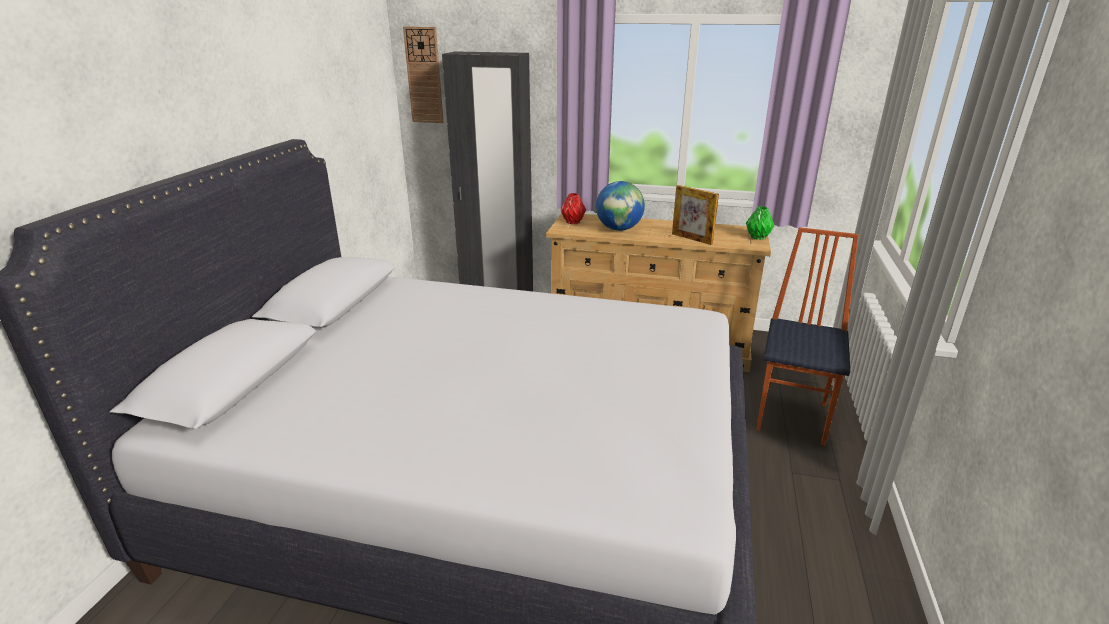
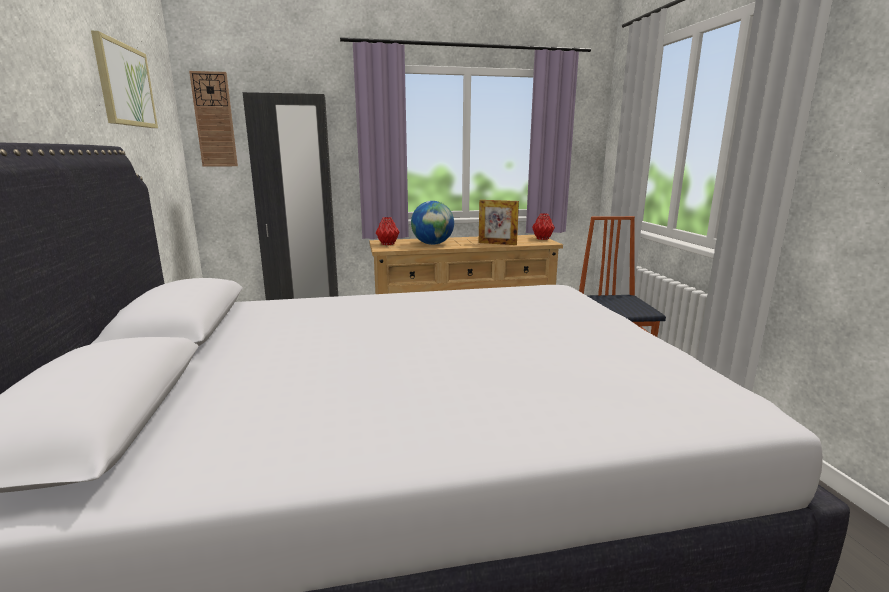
camera: 25 degrees left, 10 degrees down
(325, 68) = (125, 85): none -> picture
(758, 237) = (542, 239): green vase -> red vase

